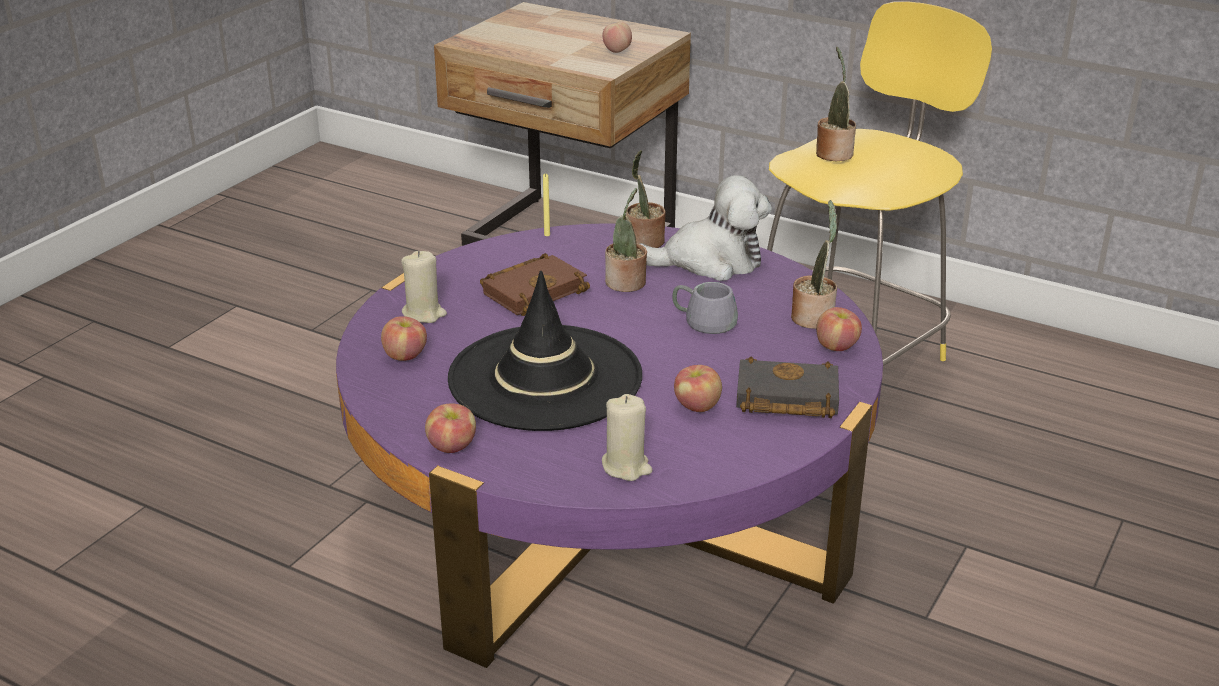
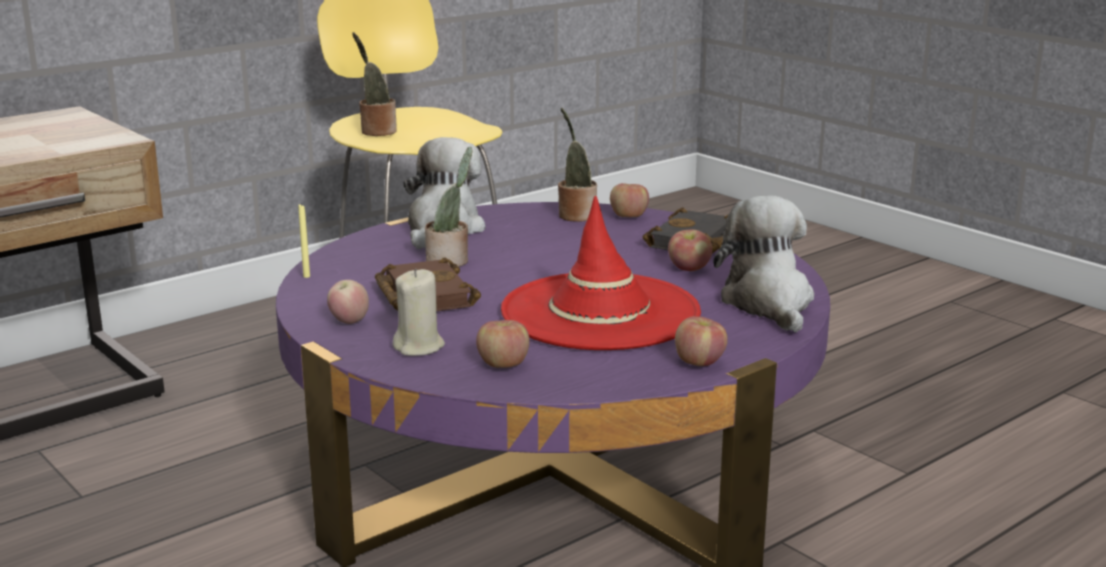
camera: 70 degrees left, 10 degrees down
(545, 378) = (600, 312): black hat -> red hat
(617, 51) = (78, 130): apple -> apple (349, 321)
(626, 467) = (768, 303): beige candle -> plush toy
(644, 242) = (375, 244): potted plant -> none
(705, 318) = (545, 245): grey mug -> none

